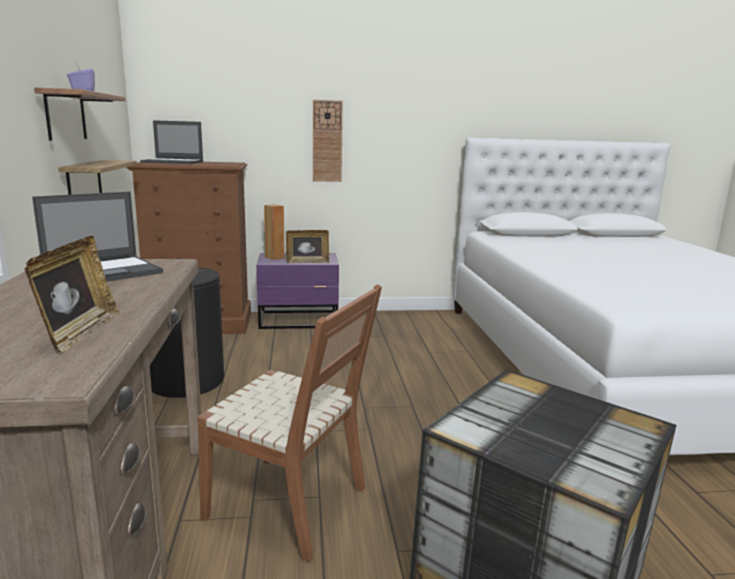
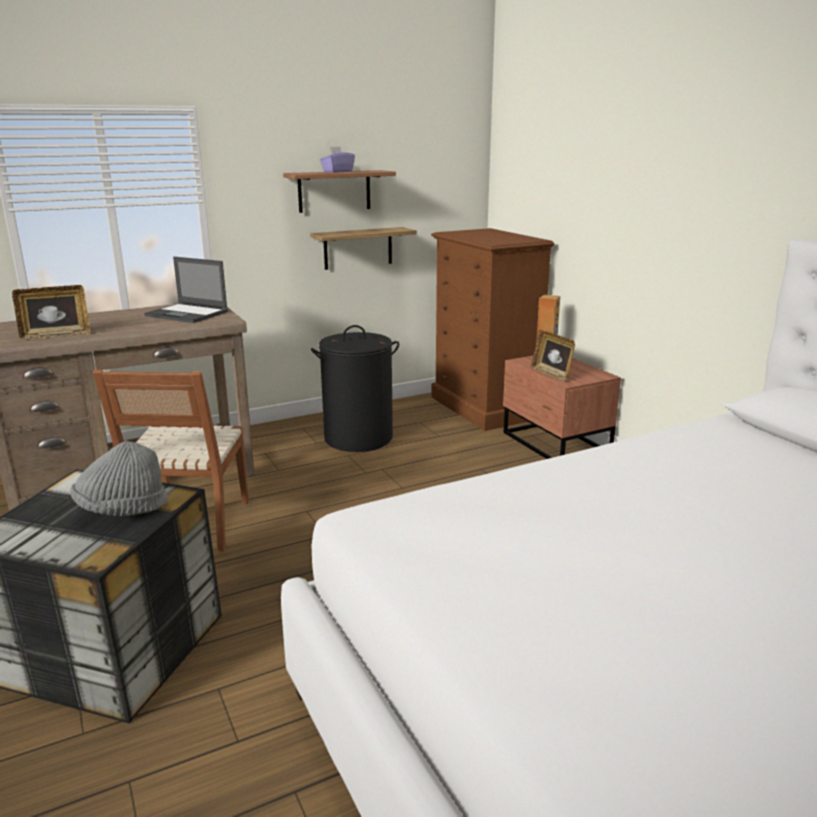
camera: 70 degrees right, 5 degrees up
(173, 162) = (485, 233): laptop -> none
(299, 320) = (555, 444): purple nightstand -> brown nightstand
(327, 141) = (630, 223): wall clock -> none
(545, 406) = (122, 509): none -> grey hat

